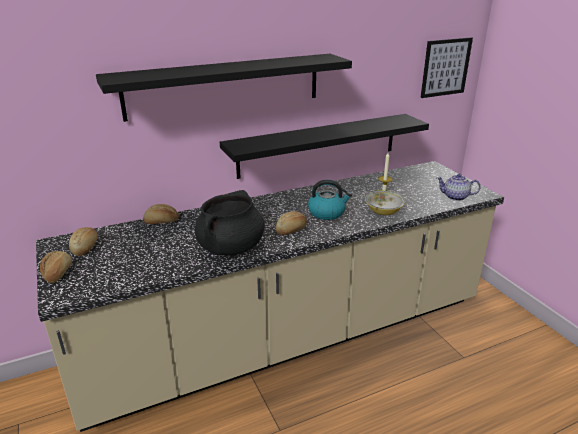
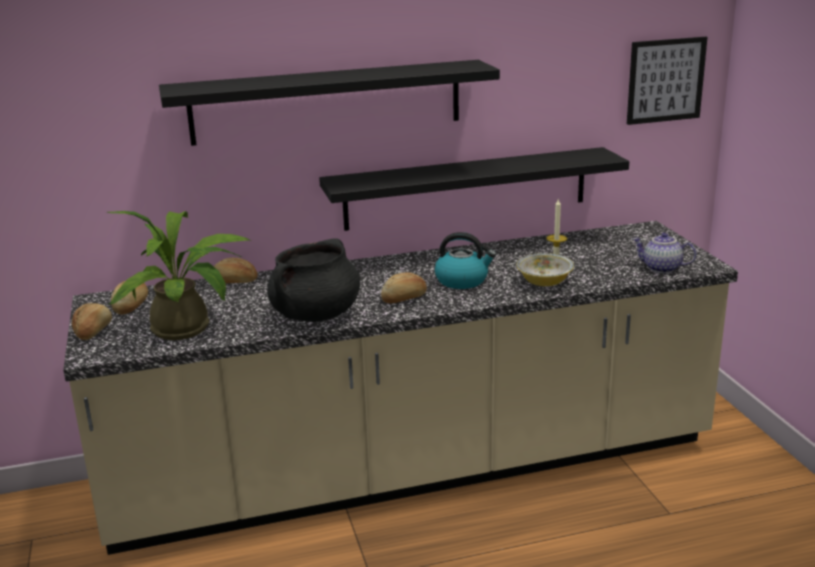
camera: 10 degrees right, 5 degrees down
(135, 267) = (188, 329): none -> potted plant

